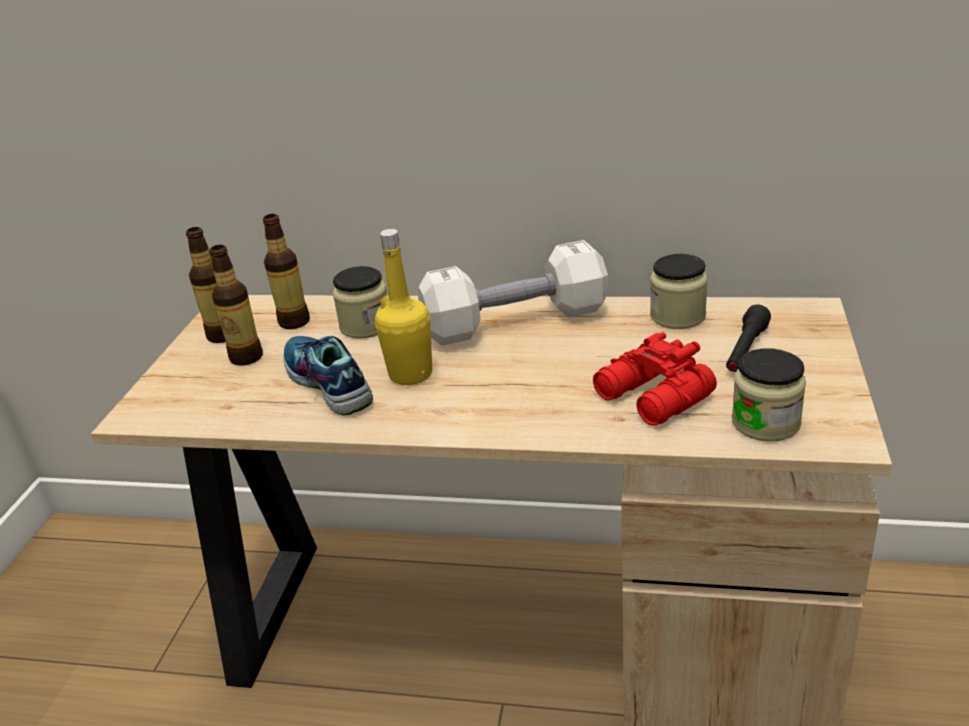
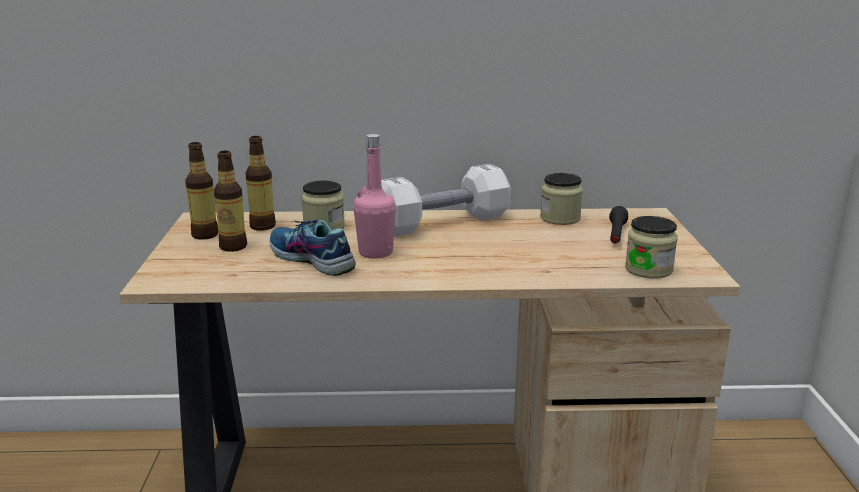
camera: 15 degrees left, 10 degrees down
(410, 374) = (375, 252): yellow bottle -> pink bottle
(653, 398) = (565, 260): red binoculars -> none

